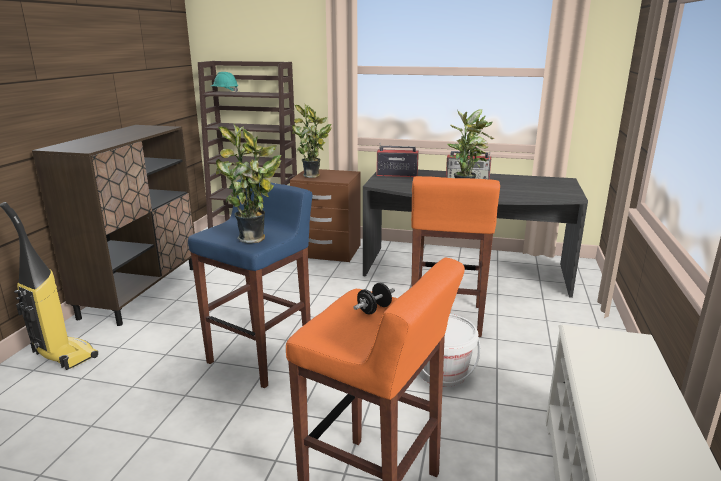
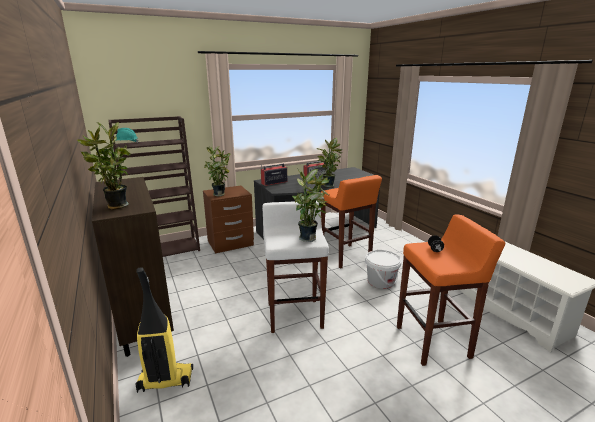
camera: 40 degrees left, 0 degrees up
(79, 144) = (115, 206): none -> potted plant
(261, 357) = (294, 315): blue stool -> white stool

